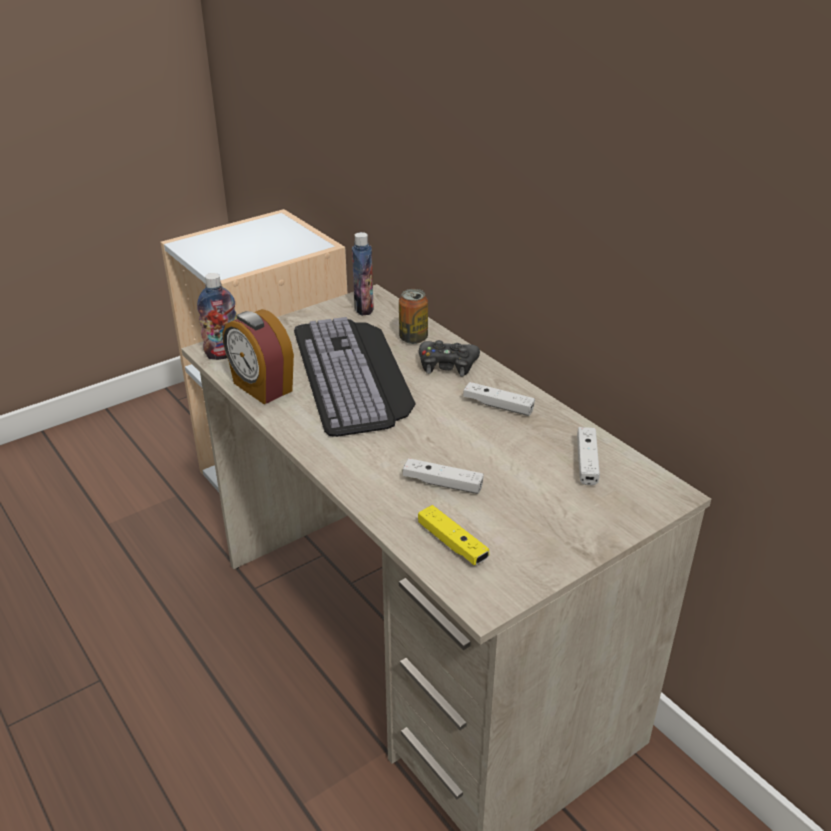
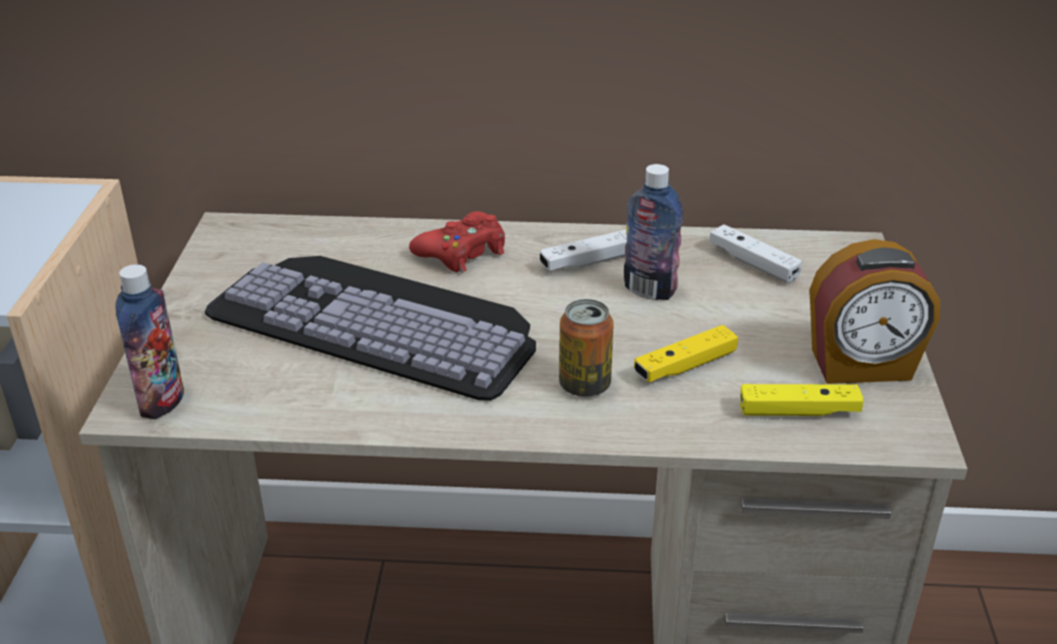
camera: 50 degrees left, 0 degrees up
(261, 388) = (300, 406): alarm clock -> alarm clock (861, 366)
(363, 308) = (246, 246): bottle -> bottle (649, 290)
(413, 338) = (372, 246): can -> can (584, 385)
(442, 483) = (685, 366): white game controller -> yellow game controller
(447, 365) = (462, 252): black game controller -> red game controller

